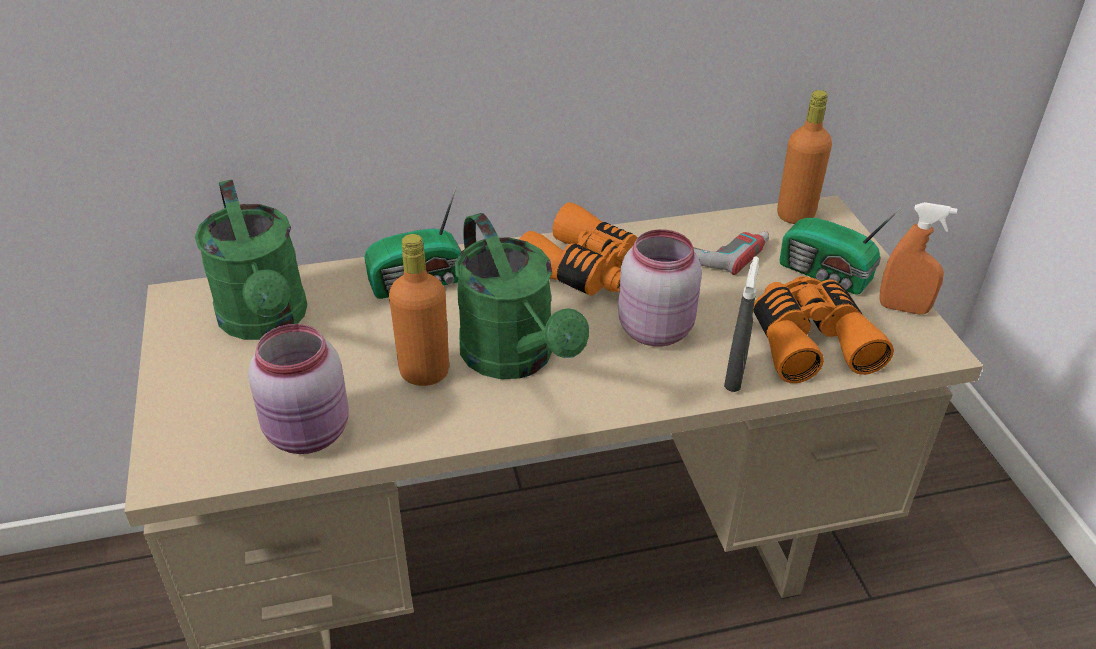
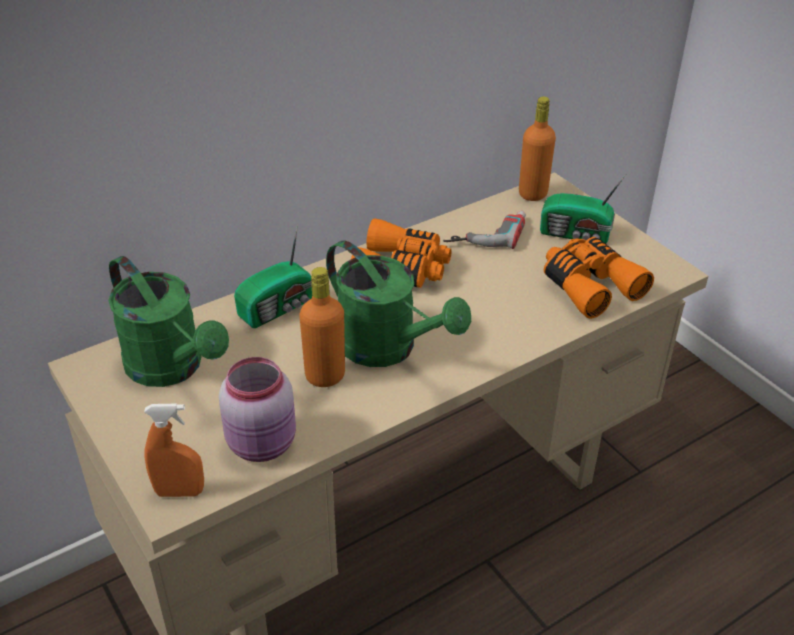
camera: 20 degrees left, 0 degrees up
(655, 328) = (477, 301): pink jar -> none
(734, 376) = (551, 323): grey spray bottle -> none
(903, 308) = (639, 247): orange spray bottle -> orange spray bottle (179, 492)

